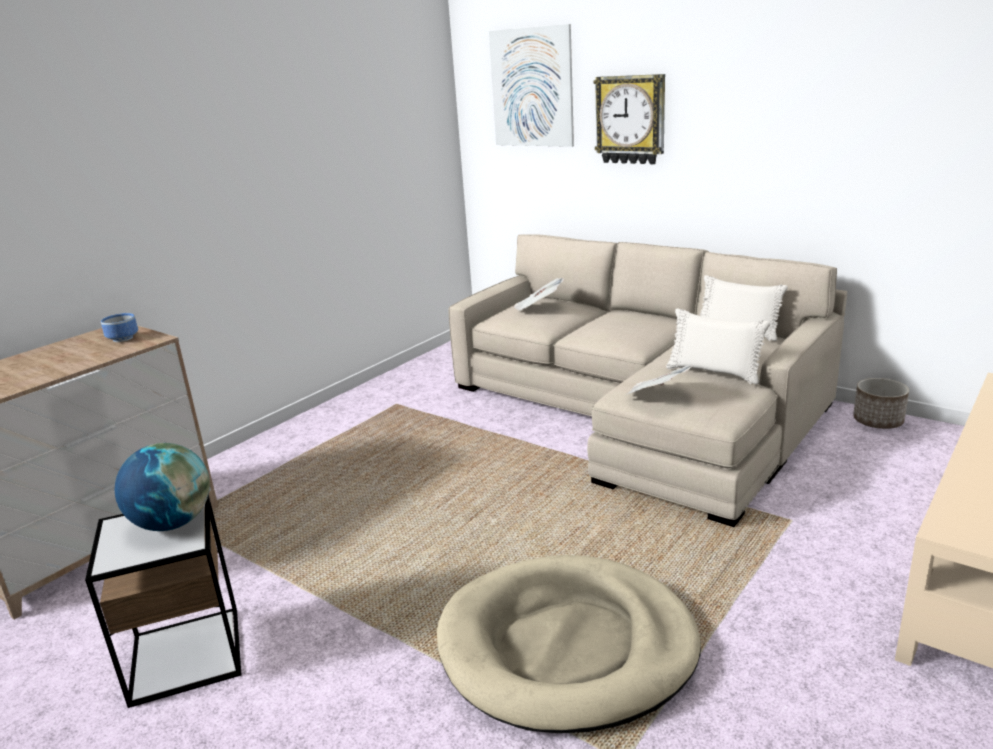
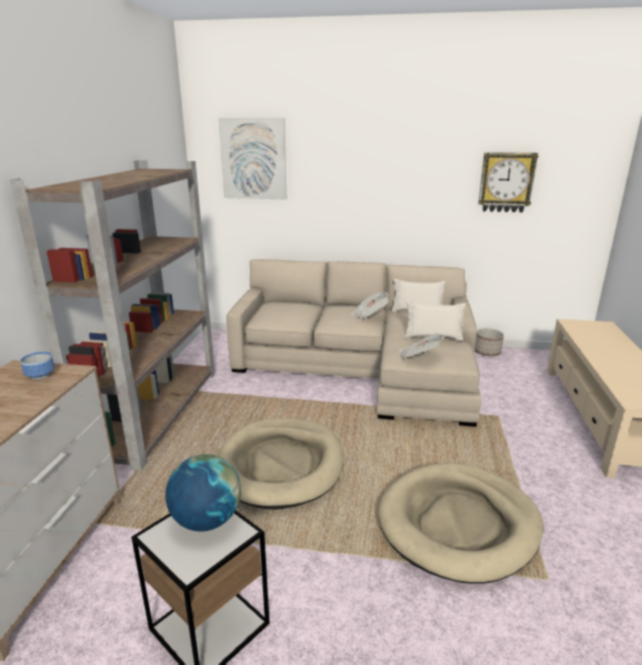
camera: 30 degrees left, 0 degrees up
(333, 420) = (155, 412): none -> brown bookcase
(411, 511) = (280, 465): none -> beige dog bed
(538, 308) = (284, 309): newspaper -> newspaper (369, 314)
(631, 119) = (328, 182): wall clock -> wall clock (506, 182)

